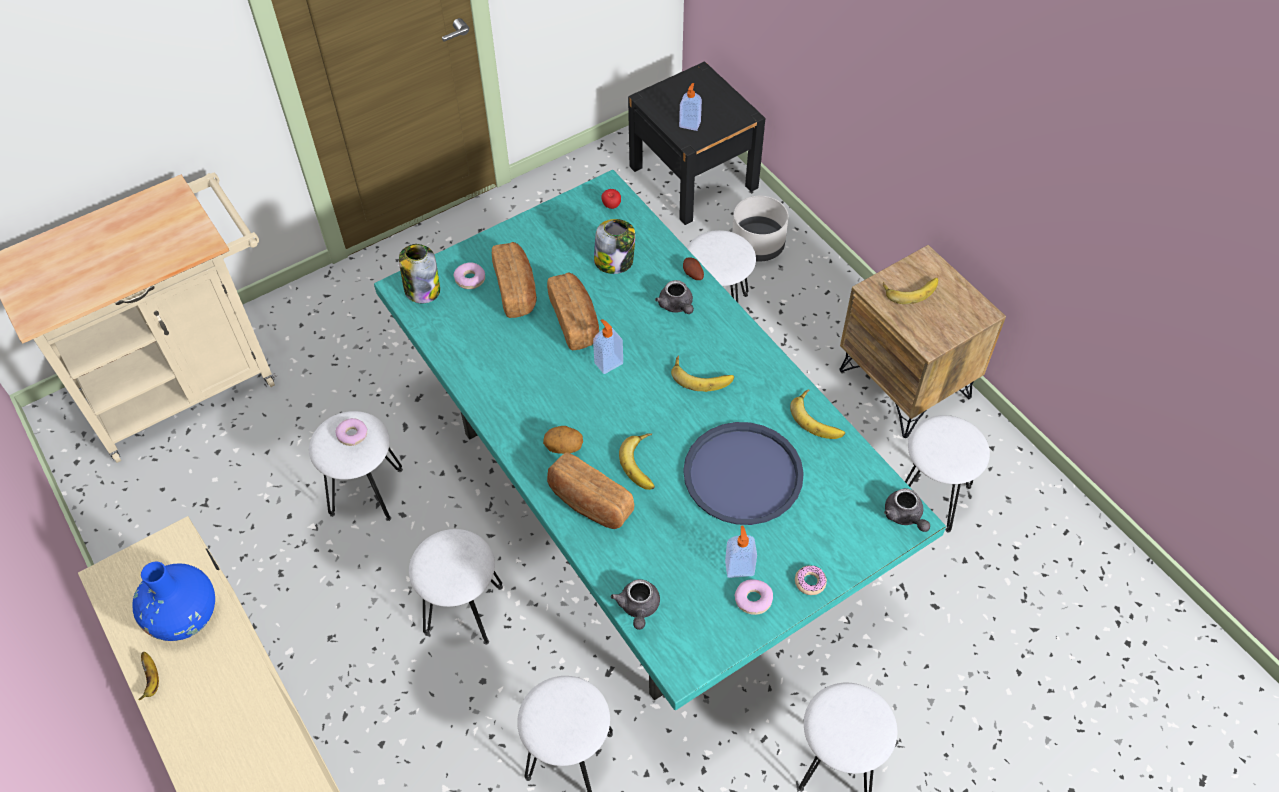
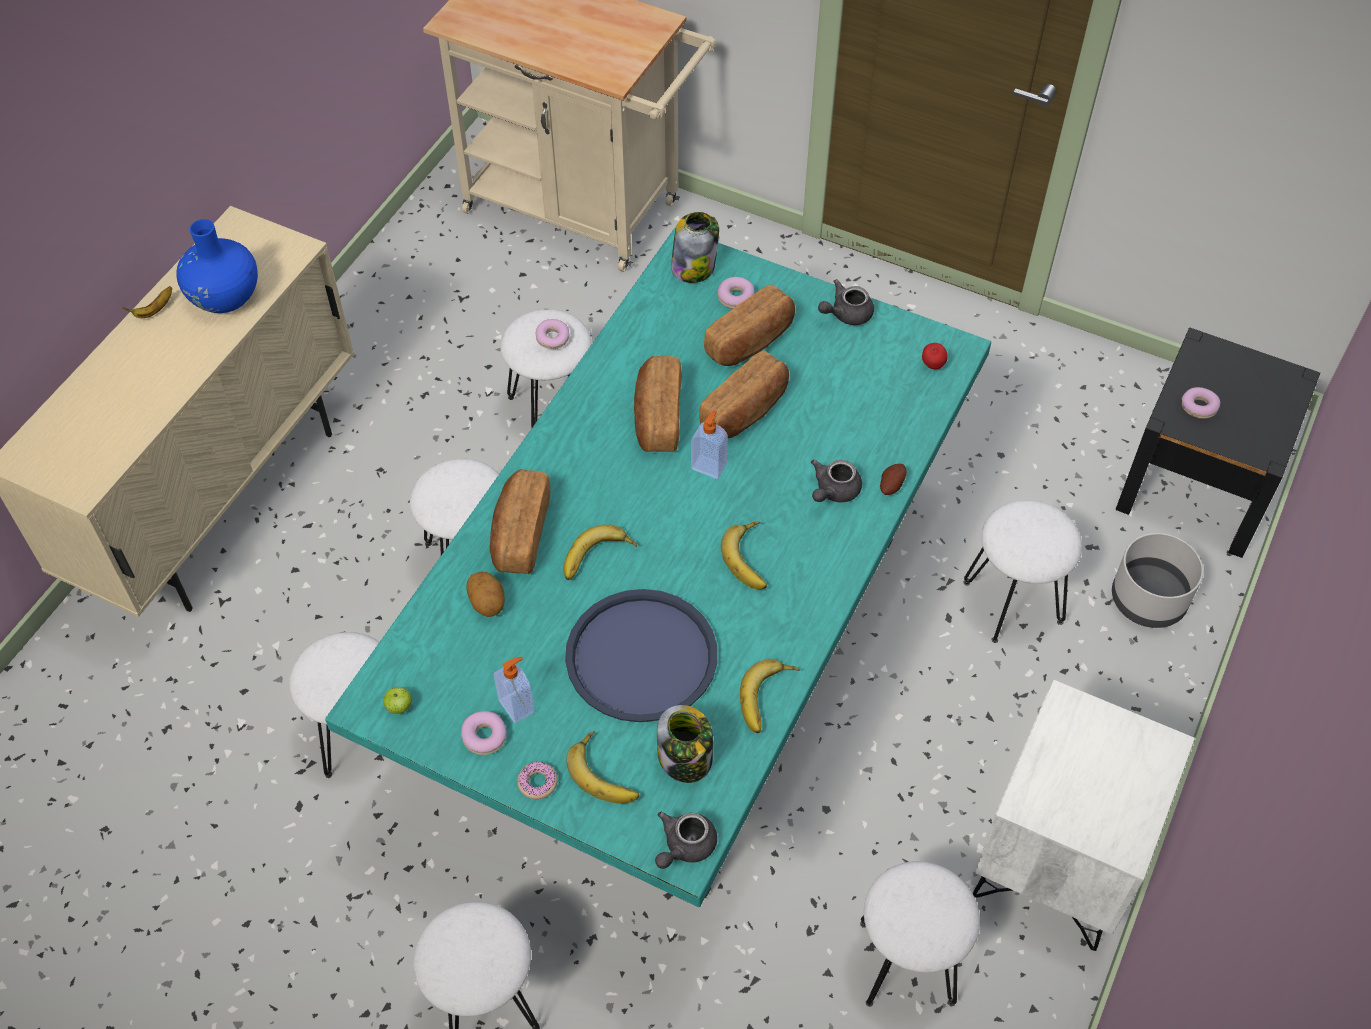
camera: 60 degrees right, 0 degrees up
(543, 373) = (657, 417): none -> bread
(564, 447) = (574, 480): potato -> potato (488, 603)
(615, 261) = (855, 406): jar -> jar (686, 759)
(638, 608) = (417, 635): grey teapot -> grey teapot (846, 314)
(690, 124) = (1198, 407): soap dispenser -> donut
(695, 646) = (399, 707): none -> apple
(905, 383) = (1059, 861): brown nightstand -> white nightstand
(910, 289) = (1099, 746): banana -> banana (606, 772)

